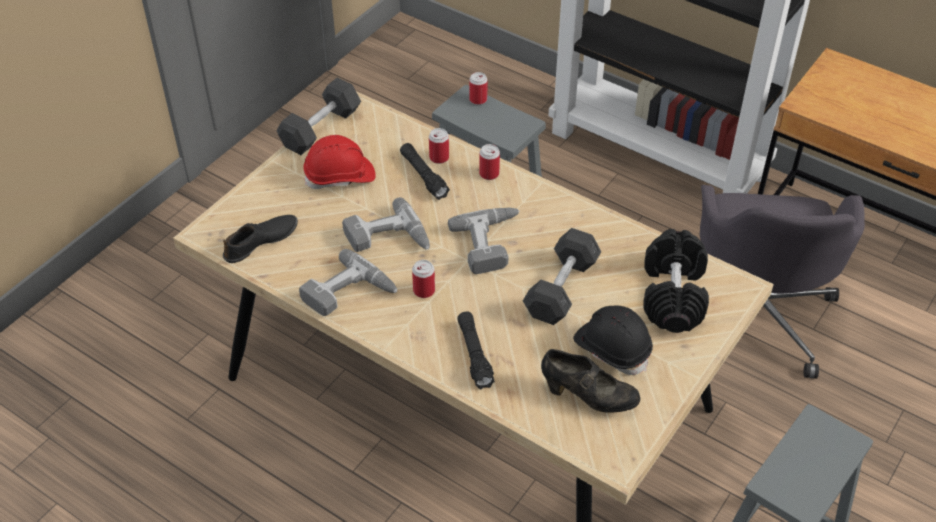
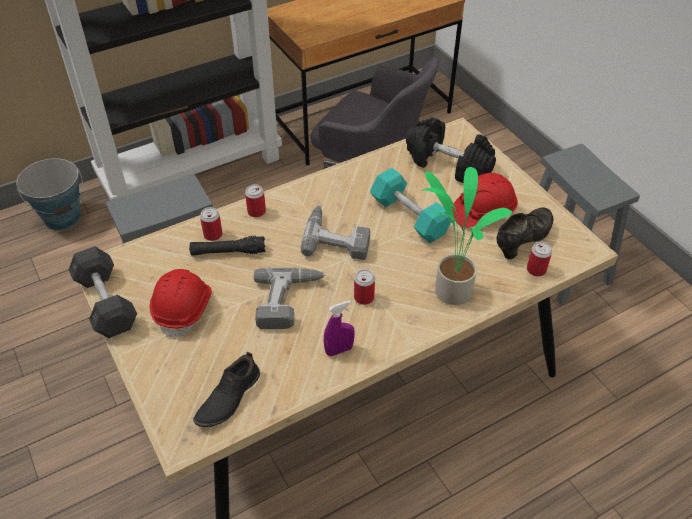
camera: 65 degrees left, 0 degrees up
(261, 242) = (228, 398): black shoe -> black shoe turned 135 degrees counterclockwise
(349, 295) = (339, 350): power drill -> purple spray bottle
(474, 355) = (451, 290): black flashlight -> potted plant
(478, 99) = (132, 201): can -> can (536, 270)
(521, 97) = (63, 217): none -> bucket
(561, 288) = (409, 216): grey dumbbell -> turquoise dumbbell
(612, 349) = (483, 212): black hard hat -> red hard hat

